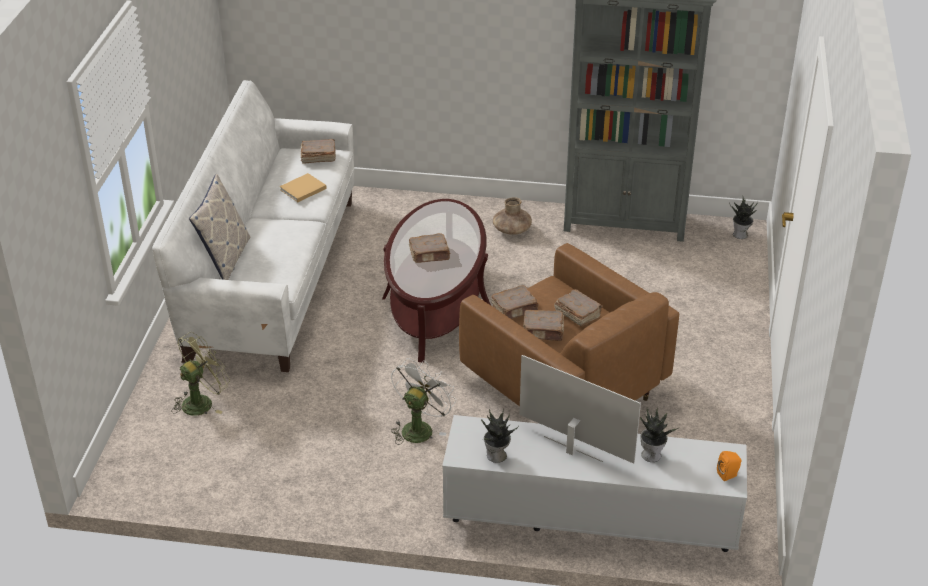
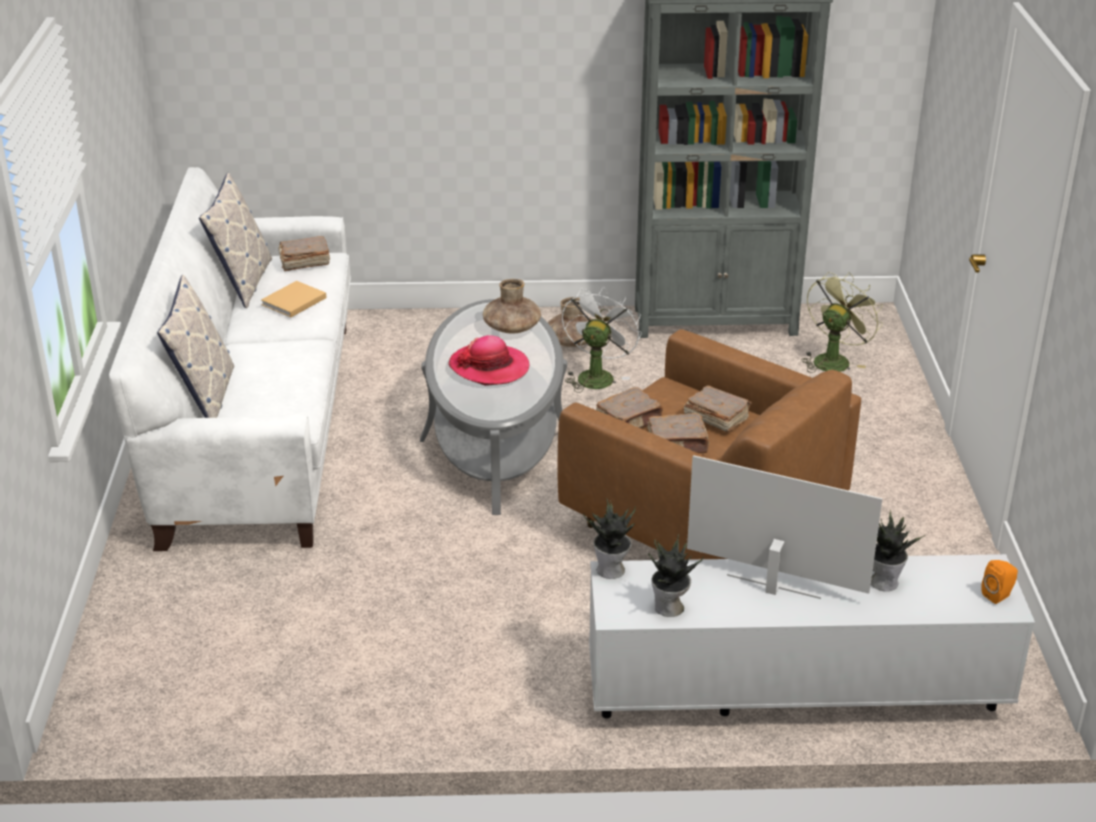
camera: 10 degrees left, 5 degrees down
(202, 401) = (195, 599): green fan -> green fan (834, 359)
(271, 169) = (242, 283): none -> pillow
(419, 427) = (519, 599): white fan -> white fan (596, 375)
(430, 255) = (489, 367): brown book -> hat
(436, 302) = (495, 438): brown coffee table -> grey coffee table
(454, 224) = (511, 328): none -> brown vase
(741, 235) = (867, 321): potted plant -> potted plant (612, 570)

